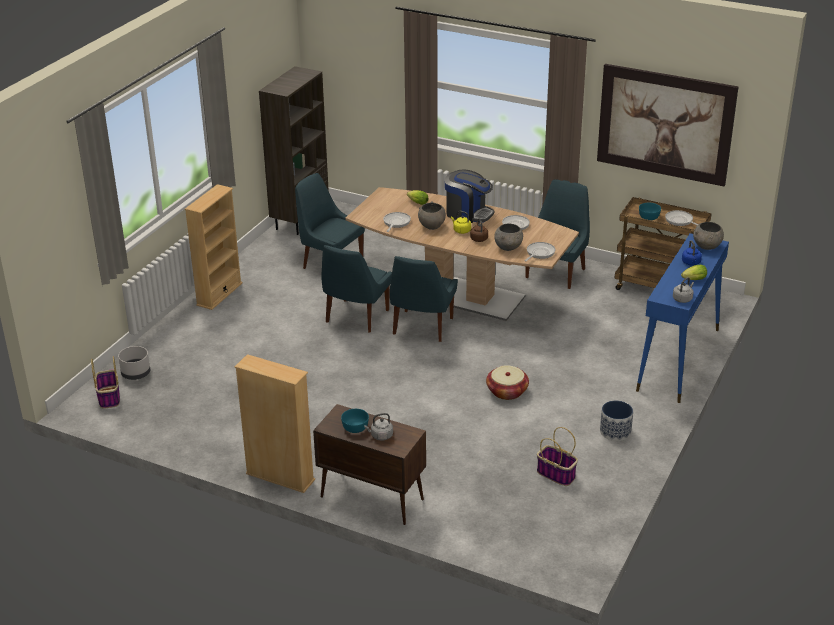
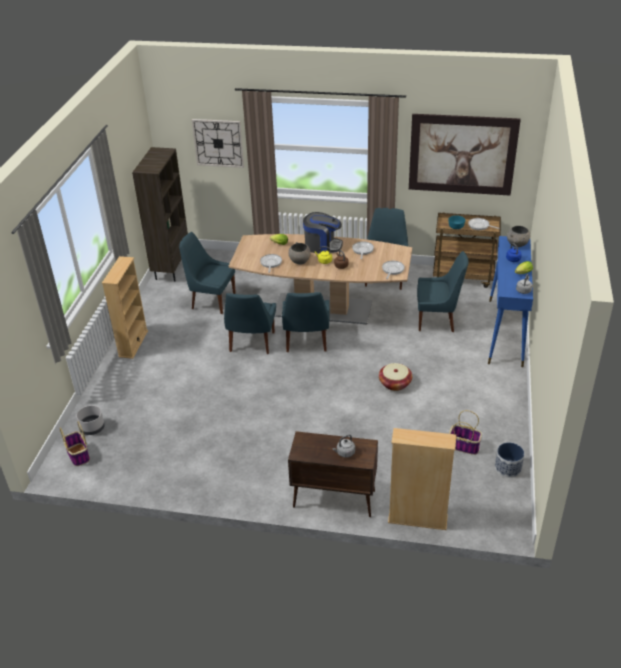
camera: 15 degrees left, 5 degrees up
(280, 477) = (252, 497): beige bookcase -> beige bookcase (417, 519)
(355, 428) = (321, 450): turquoise bowl -> none
(375, 72) = (218, 143): none -> wall clock
(508, 247) = (367, 269): grey bowl -> none
(598, 331) = (437, 320): none -> blue chair
(615, 432) = (489, 400): planter -> planter (508, 468)

